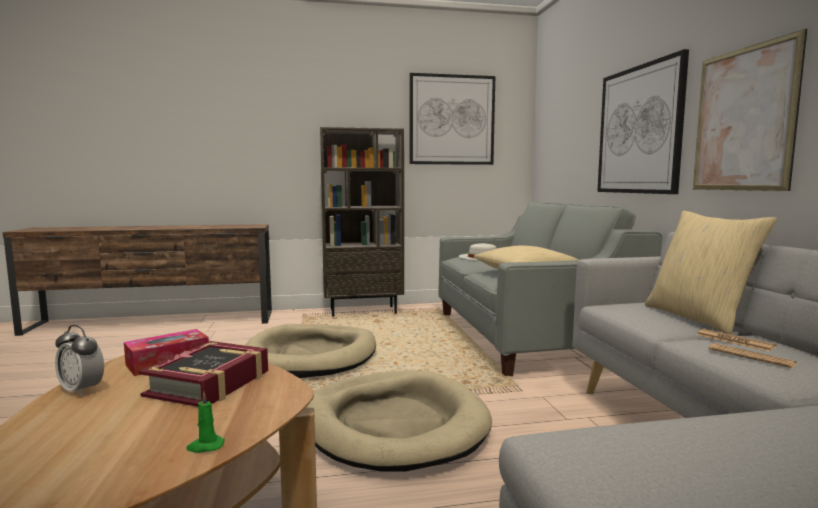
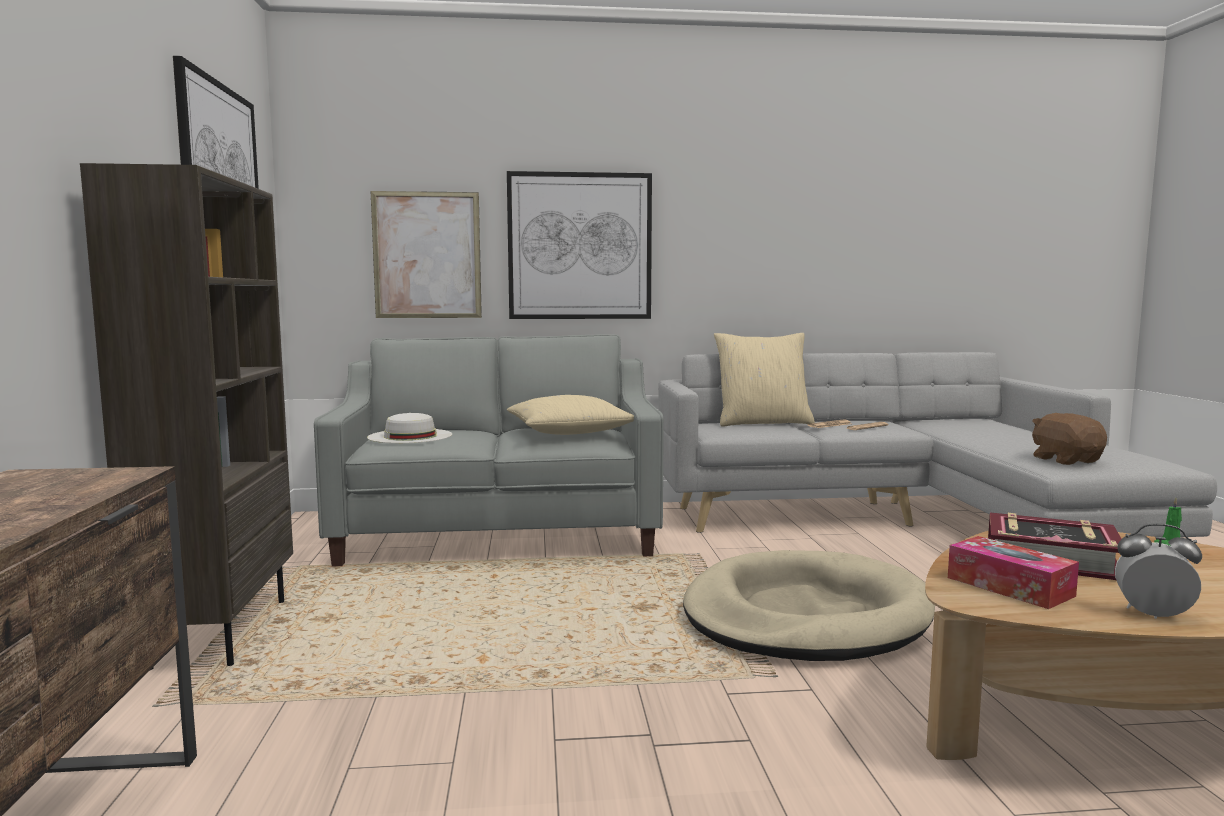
camera: 85 degrees left, 0 degrees up
(82, 390) = (1153, 615): alarm clock -> alarm clock turned 105 degrees counterclockwise
(312, 355) = (525, 676): beige dog bed -> none
(621, 459) = (1066, 460): none -> brown plush toy
(743, 119) = (722, 252): picture -> picture (427, 255)

